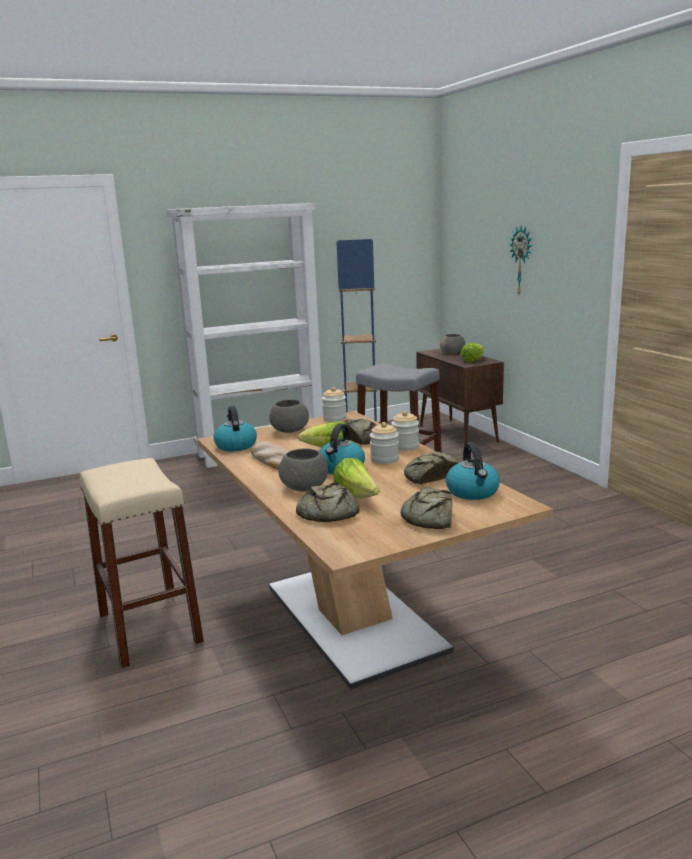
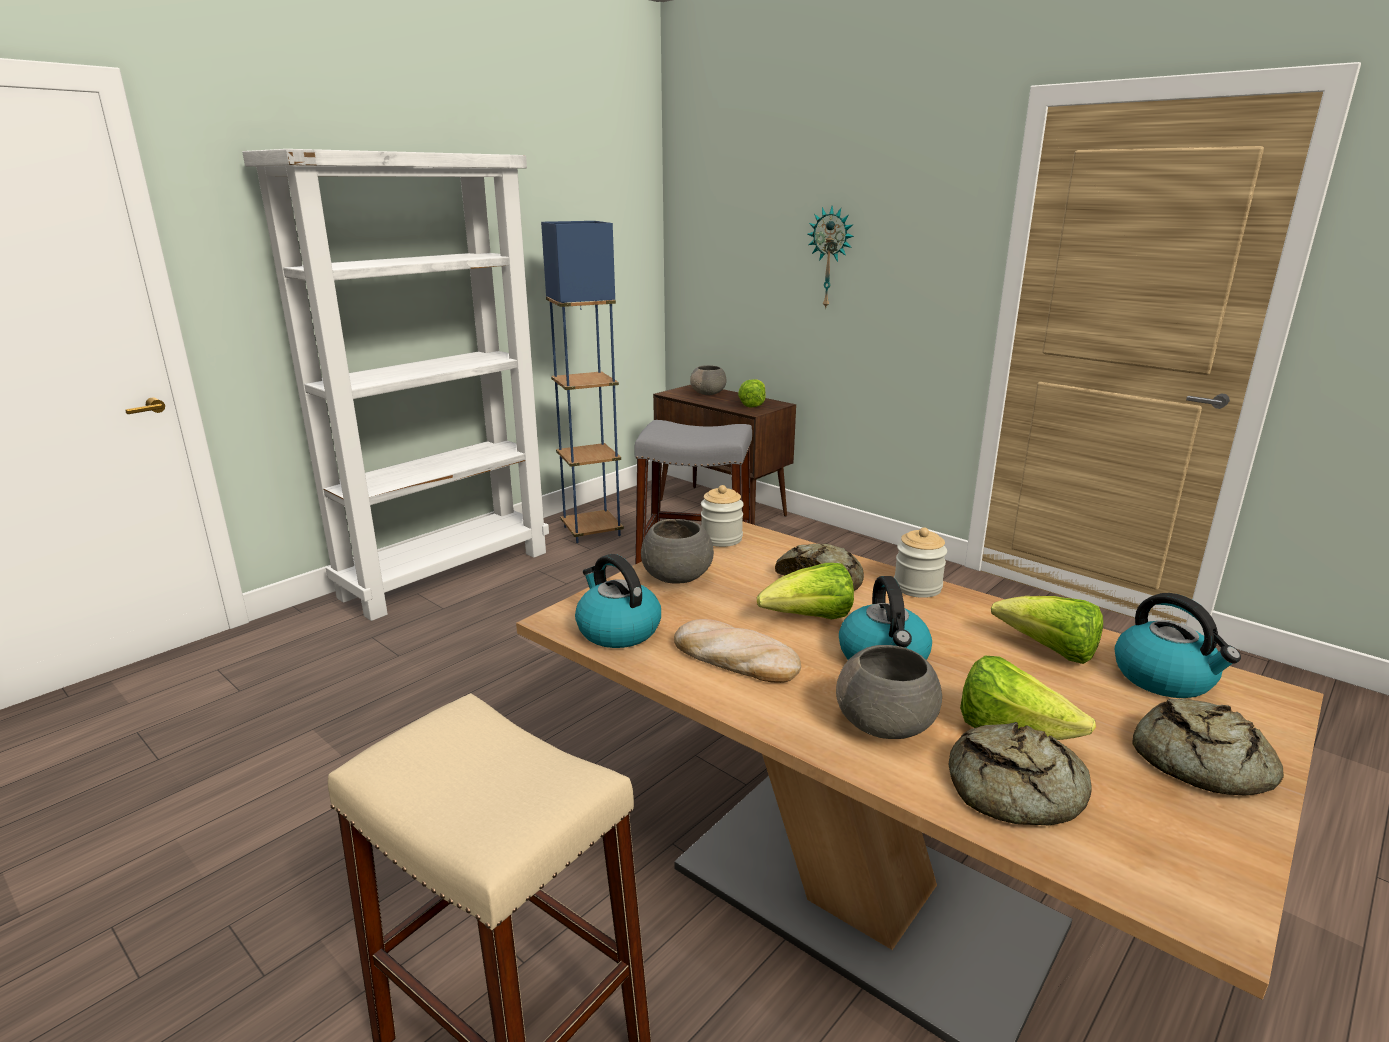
camera: 25 degrees left, 5 degrees up
(384, 459) = (925, 623): jar -> none
(430, 476) = (1049, 651): bread -> lettuce

